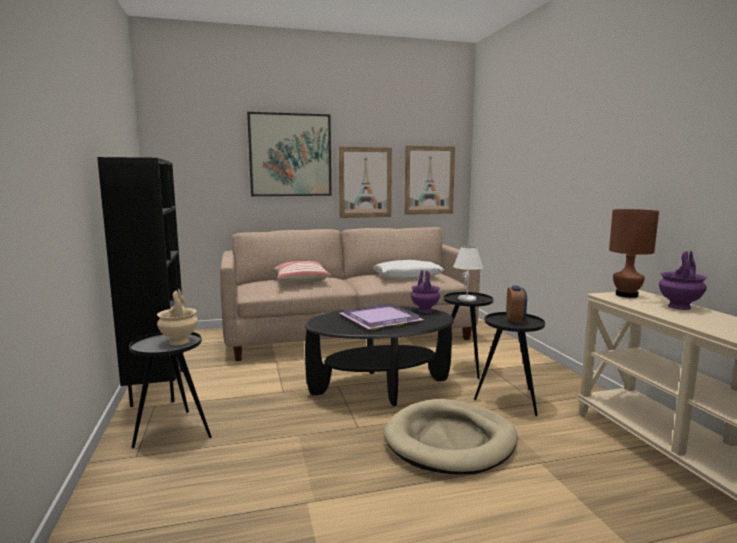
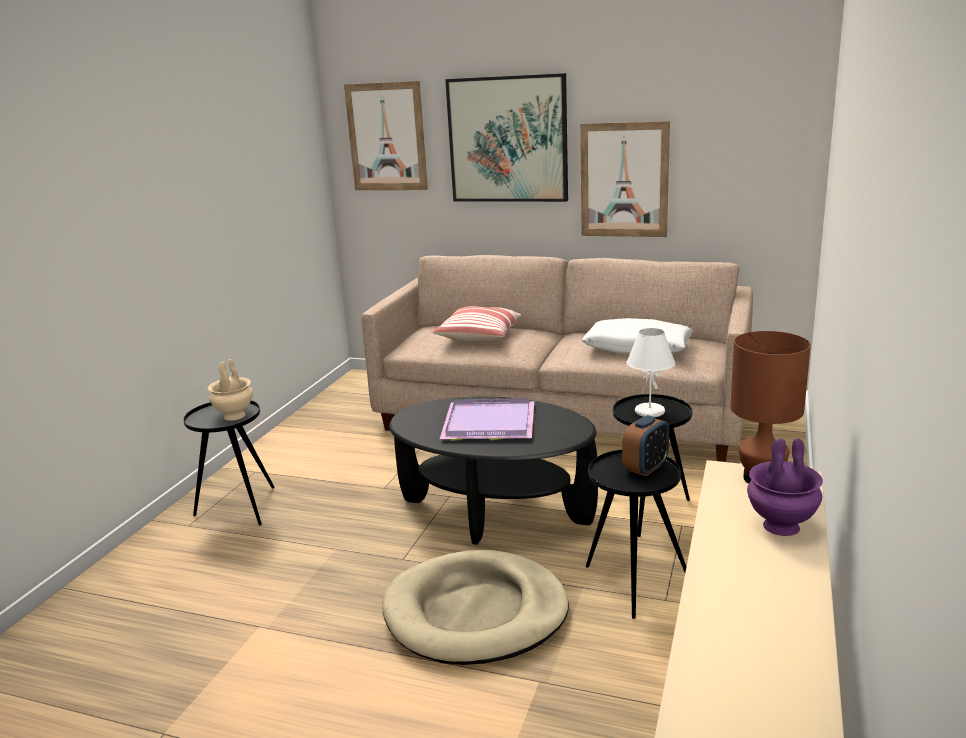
camera: 35 degrees right, 10 degrees up
(157, 387) = (280, 447): black bookcase -> none
(424, 310) = (569, 419): purple vase -> none
(429, 180) = (740, 176): picture -> picture (386, 137)

